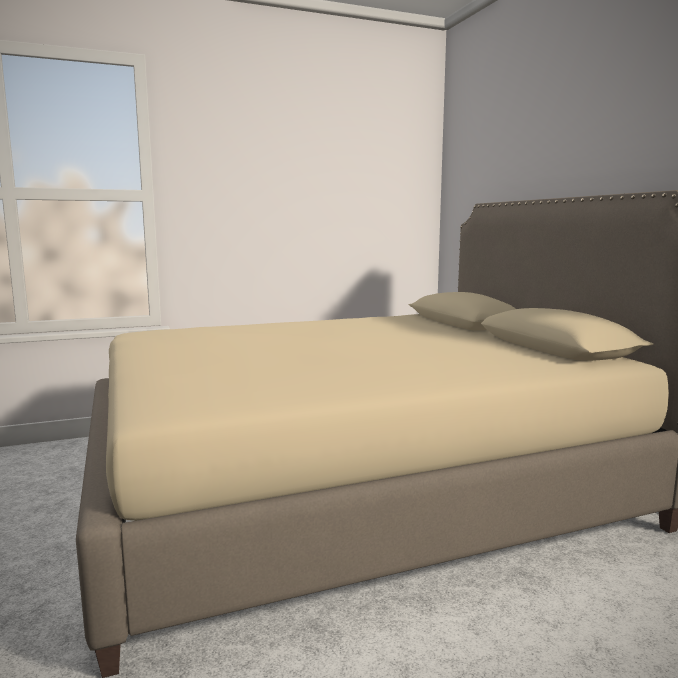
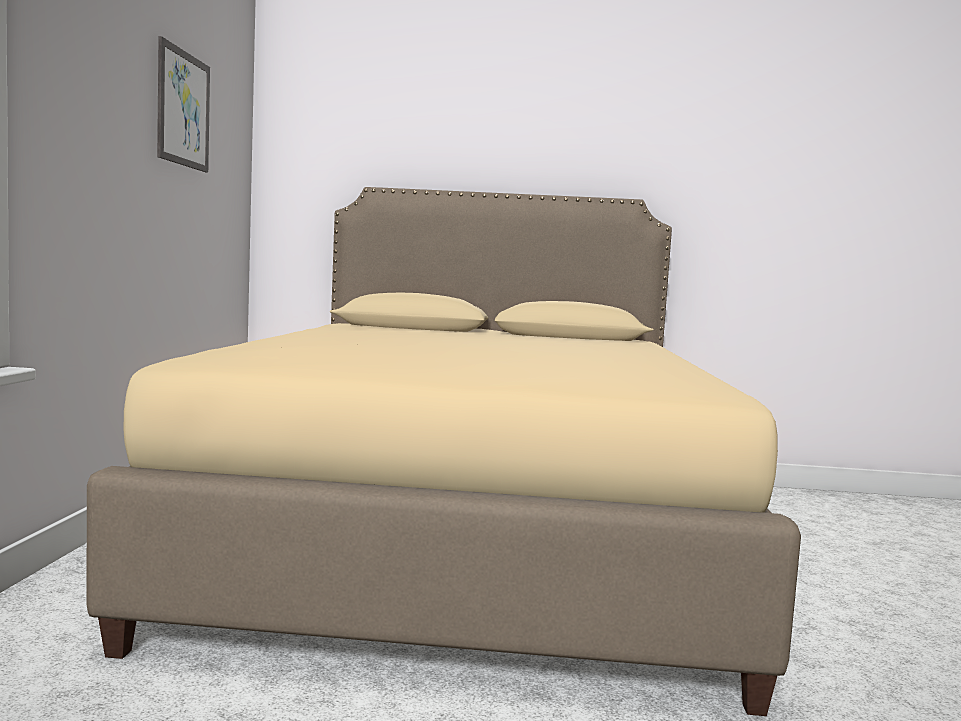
camera: 65 degrees left, 5 degrees down
(331, 173) = (183, 109): none -> picture

